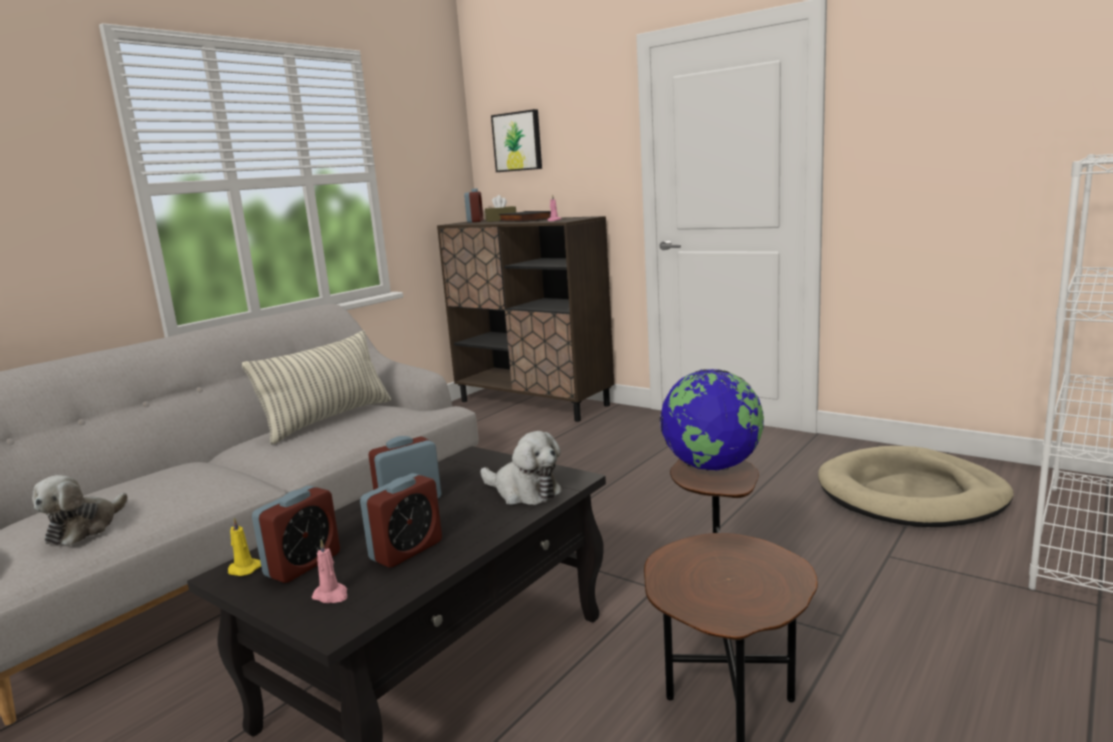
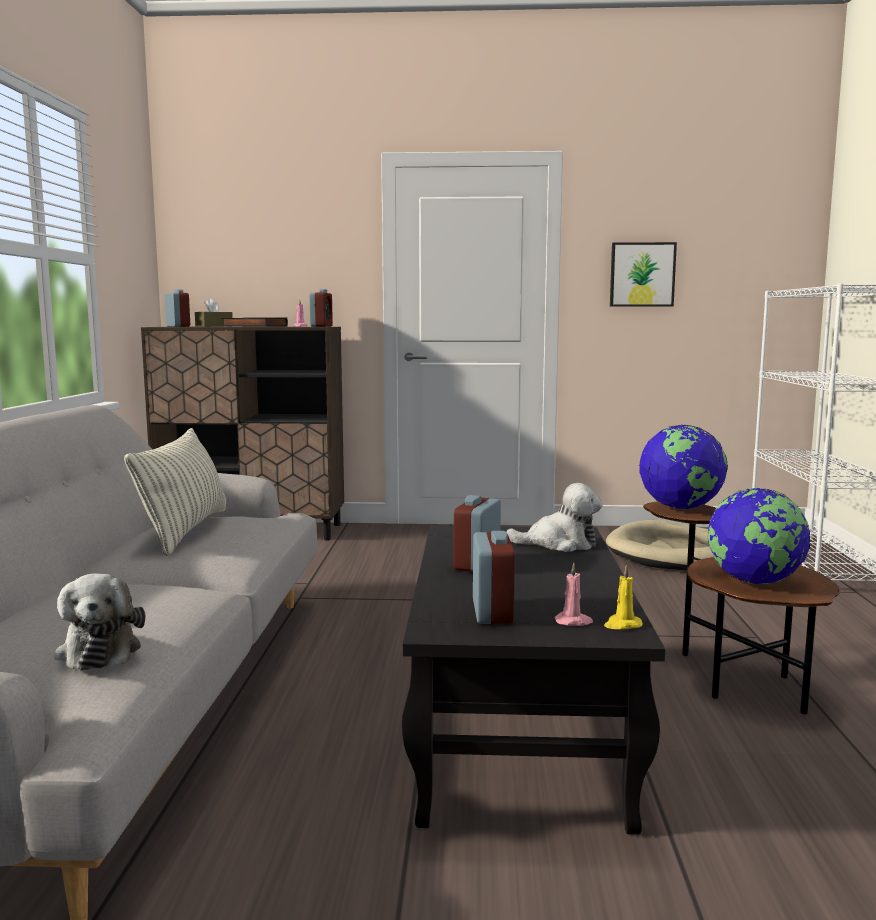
camera: 35 degrees left, 5 degrees down
(243, 569) = (442, 626): yellow candle -> yellow candle (622, 625)
(406, 550) = (560, 588): alarm clock -> alarm clock (321, 326)
(518, 141) = (228, 243): picture -> picture (642, 275)
(704, 582) = (755, 582): none -> globe

